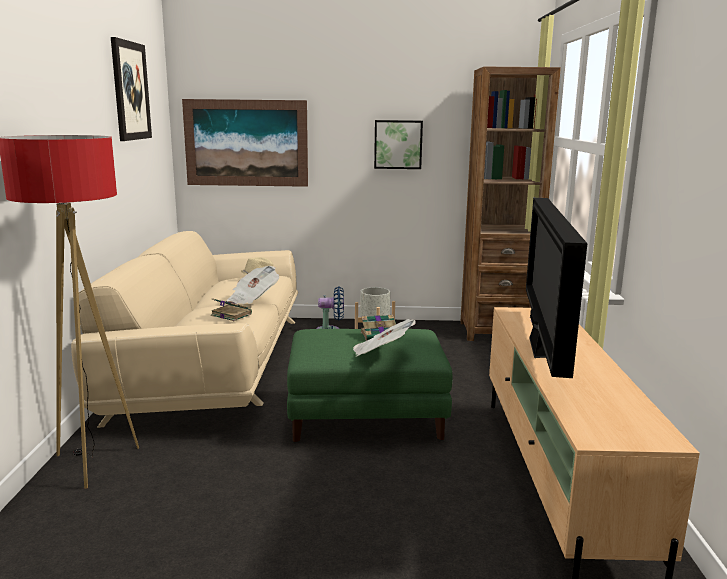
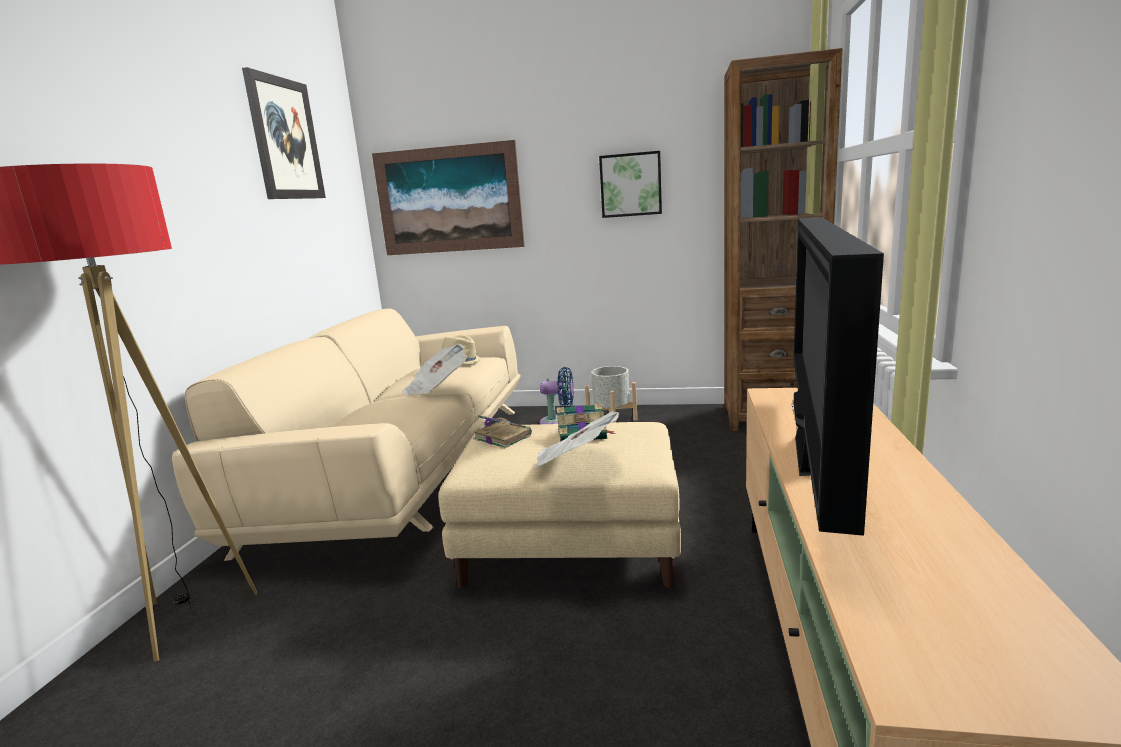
camera: 10 degrees right, 0 degrees up
(230, 315) = (395, 410): book -> book (501, 437)
(368, 416) = (572, 546): green ottoman -> beige ottoman

